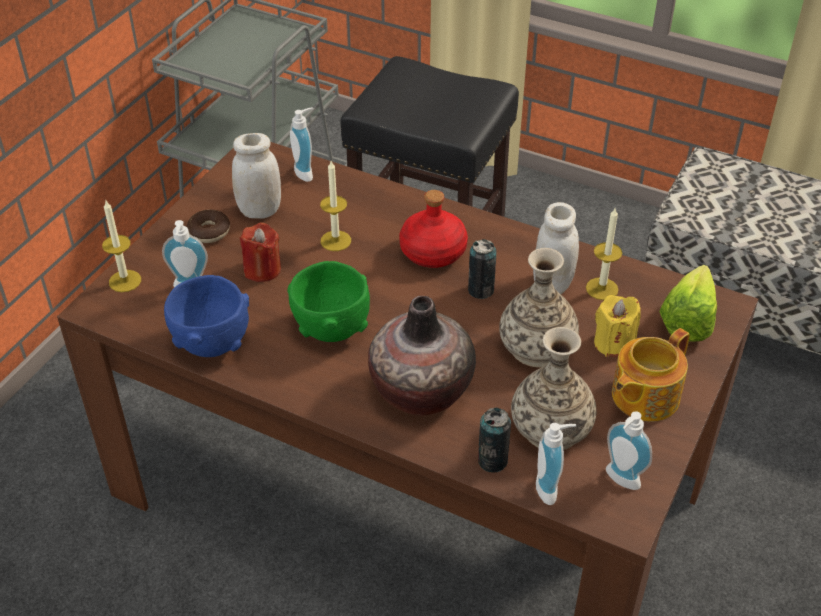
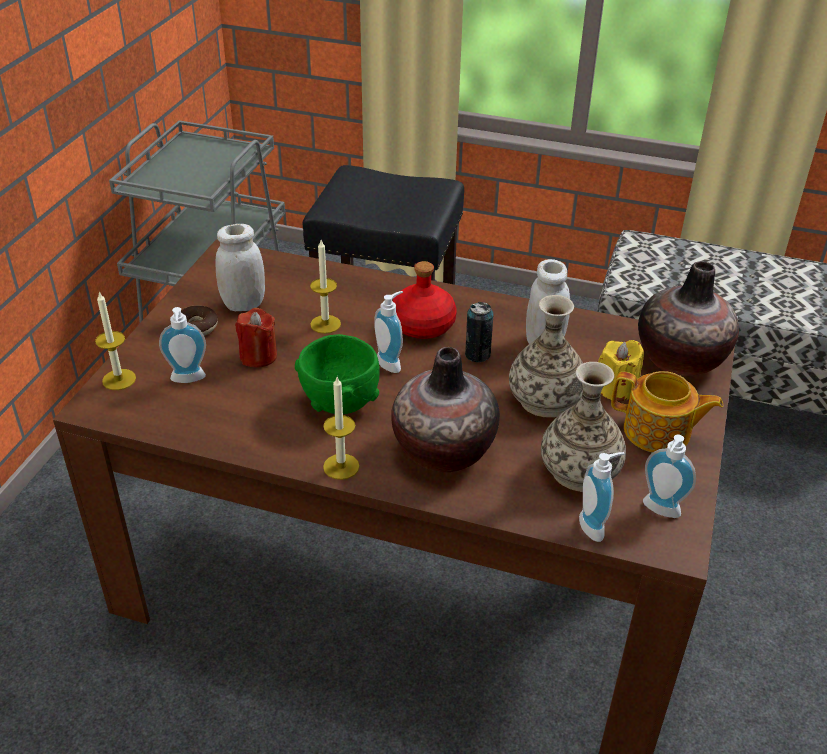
camera: 10 degrees left, 5 degrees down
(211, 342) = (221, 427): blue bowl -> none
(306, 172) = (282, 267): soap dispenser -> soap dispenser (391, 362)
(492, 460) = (531, 507): can -> none
(602, 289) = (591, 343): candle -> candle (341, 466)
(643, 396) = (658, 432): teapot -> teapot turned 105 degrees counterclockwise
(691, 317) = (680, 359): lettuce -> vase

